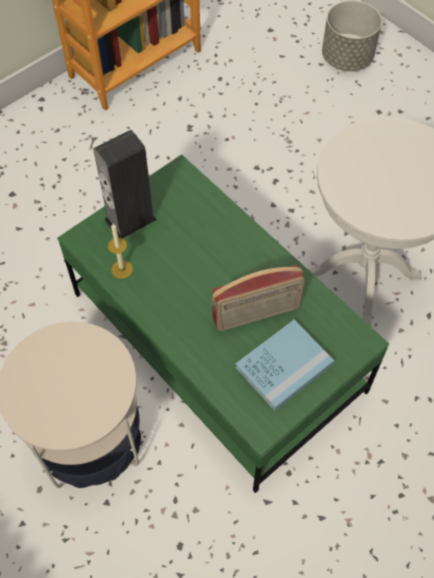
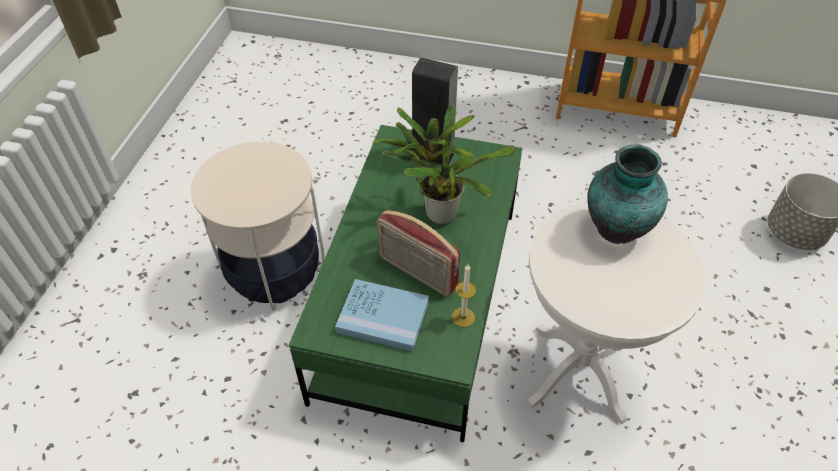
camera: 55 degrees right, 10 degrees down
(122, 269) = (385, 171): candle -> candle (463, 317)
(203, 259) = (438, 212): none -> potted plant
(363, 153) = (615, 230): none -> vase

